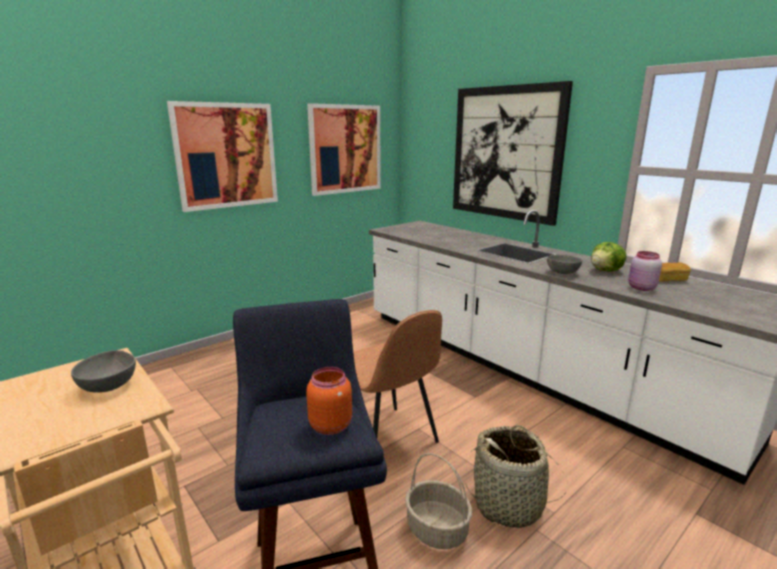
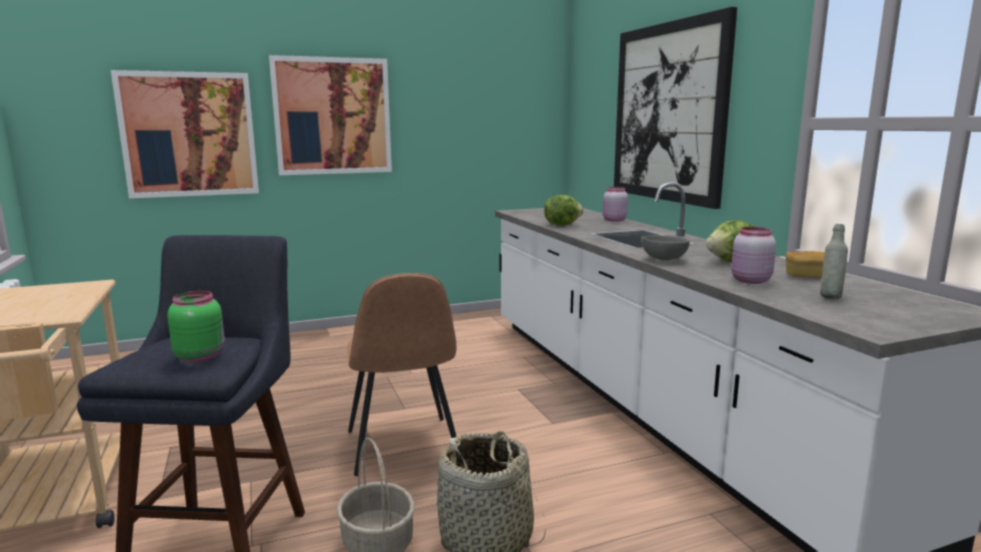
camera: 20 degrees right, 5 degrees down
(110, 386) = (58, 301): grey bowl -> none
(330, 425) = (201, 356): orange jar -> green jar
(345, 149) = (486, 114): picture -> picture (189, 135)
(442, 242) = (561, 225): none -> lettuce
(470, 234) = (613, 220): none -> pink jar
(704, 298) = (830, 297): none -> grey bottle

